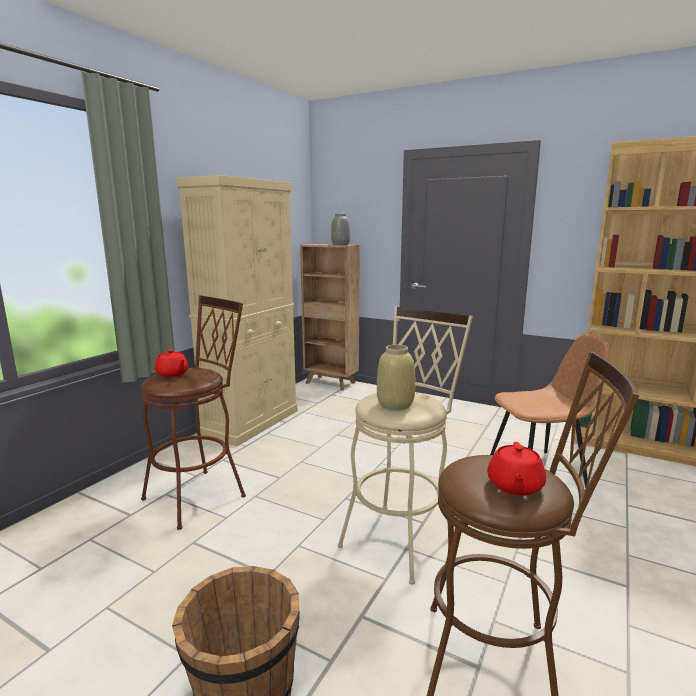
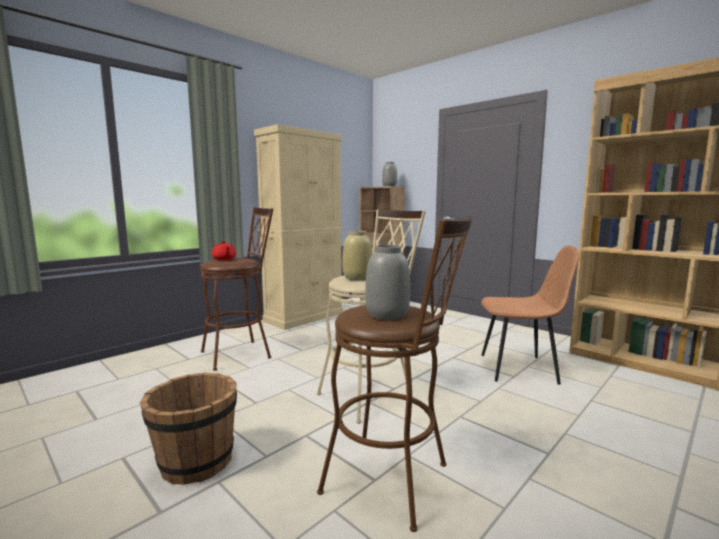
camera: 15 degrees right, 5 degrees down
(514, 486) = (387, 315): red teapot -> grey vase

